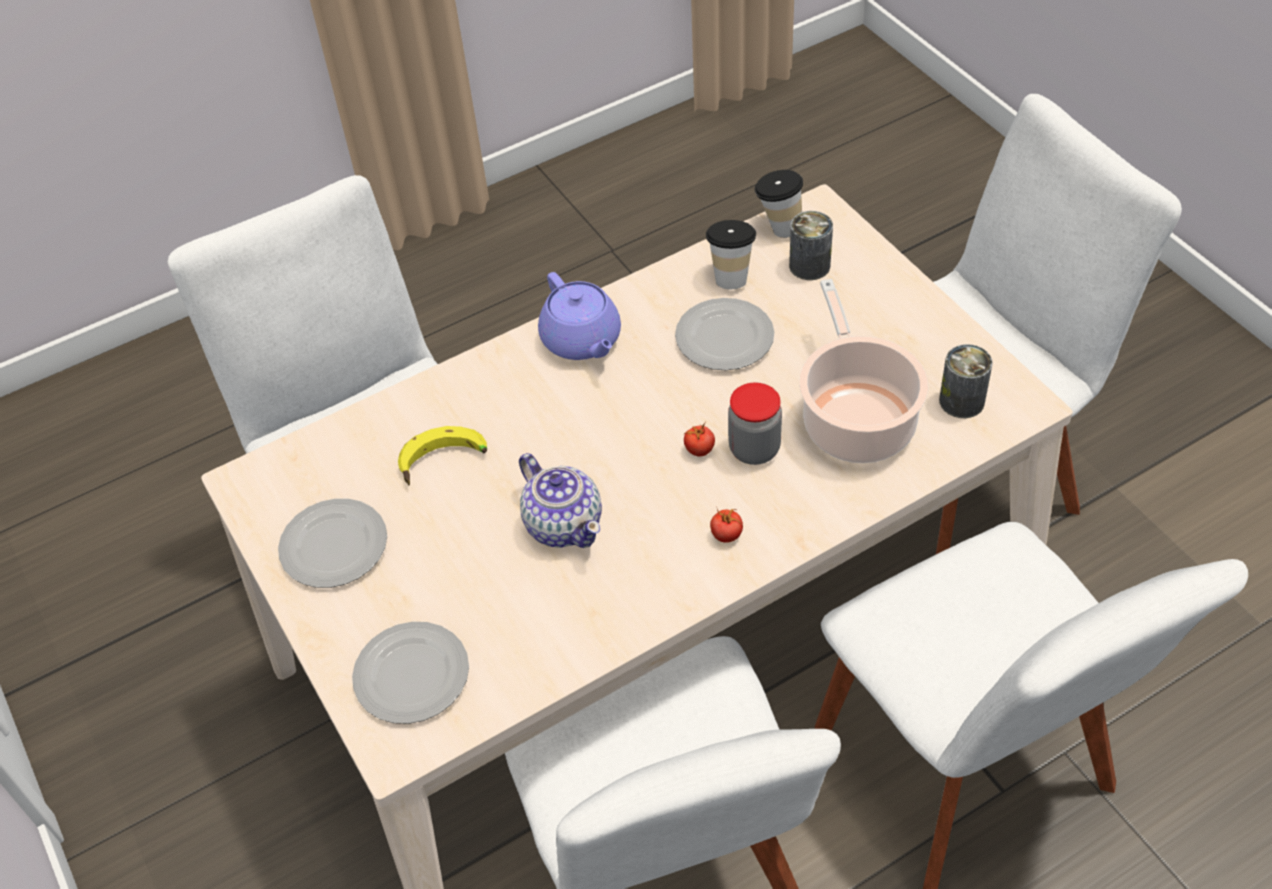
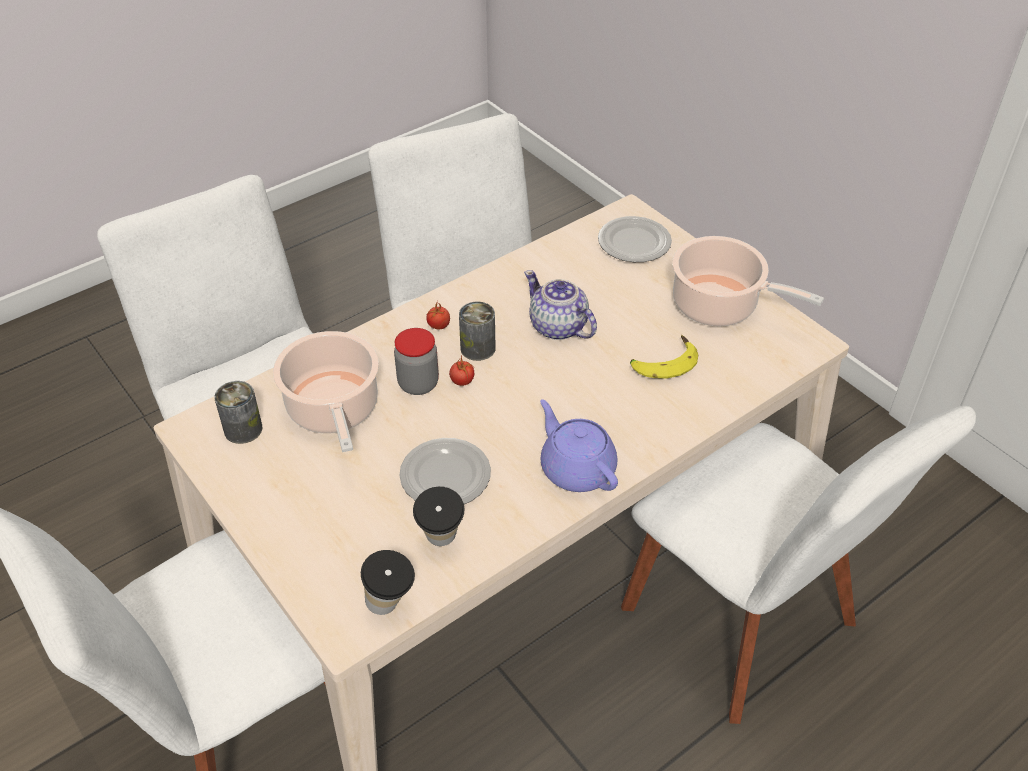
camera: 170 degrees right, 5 degrees down
(334, 546) = (720, 306): plate -> cooking pot
(809, 265) = (361, 559): can -> can (478, 348)

